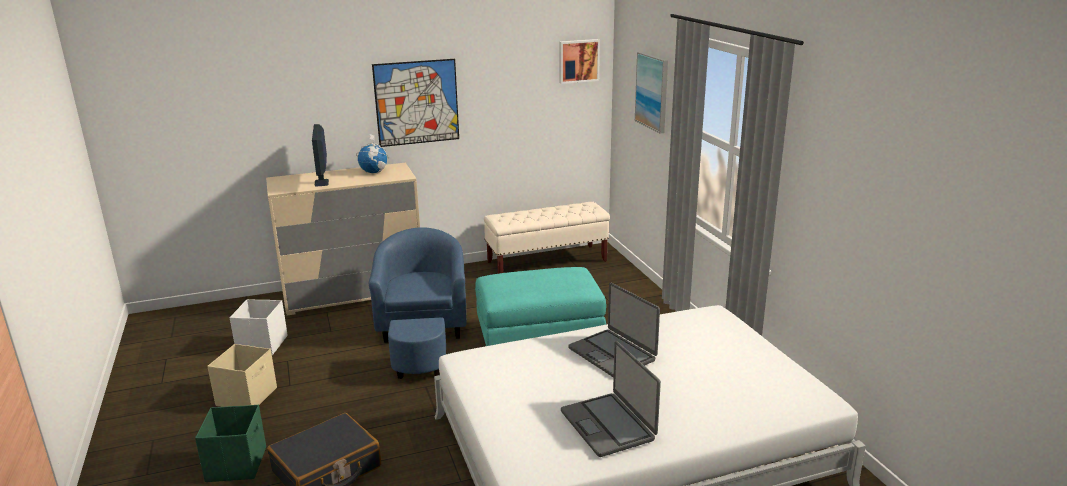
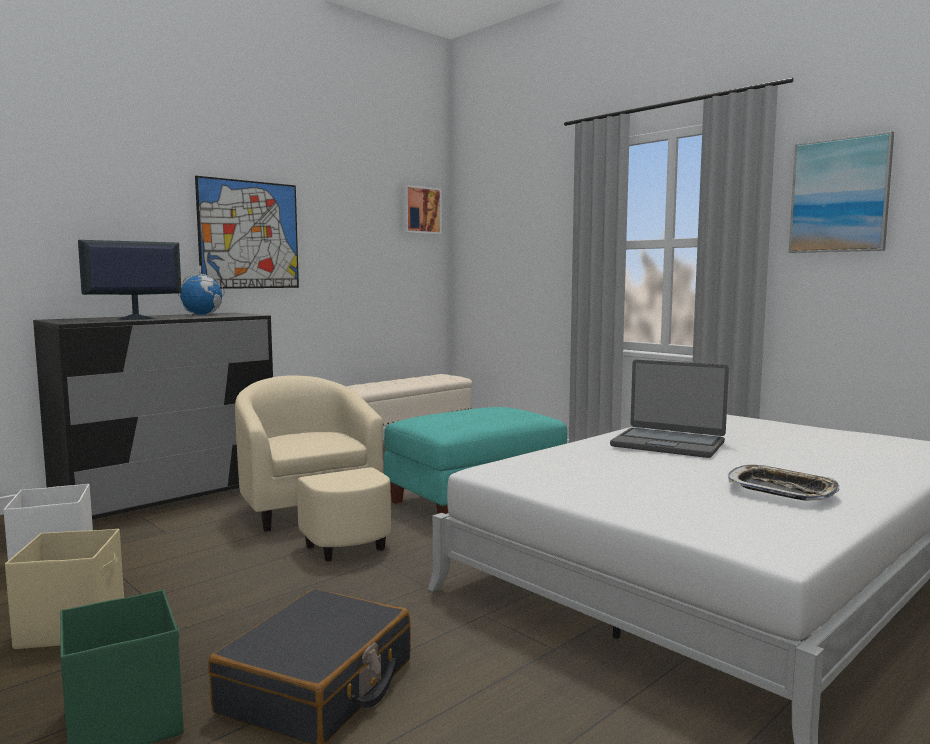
camera: 25 degrees left, 15 degrees down
(321, 182) = (135, 318): monitor -> monitor turned 90 degrees clockwise
(354, 293) = (168, 494): beige dresser -> black dresser
(422, 335) = (315, 517): blue armchair -> beige armchair
(608, 425) = (781, 490): laptop -> tray
(652, 91) = (524, 226): picture -> picture (840, 195)

